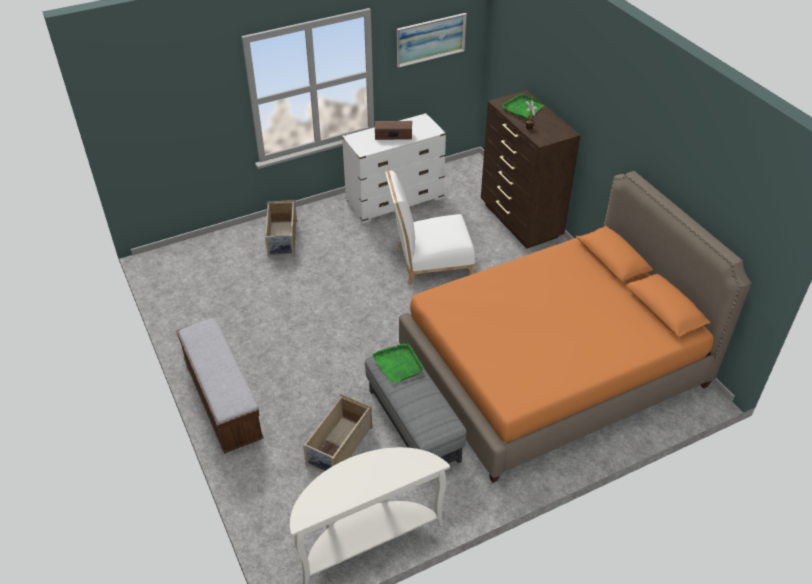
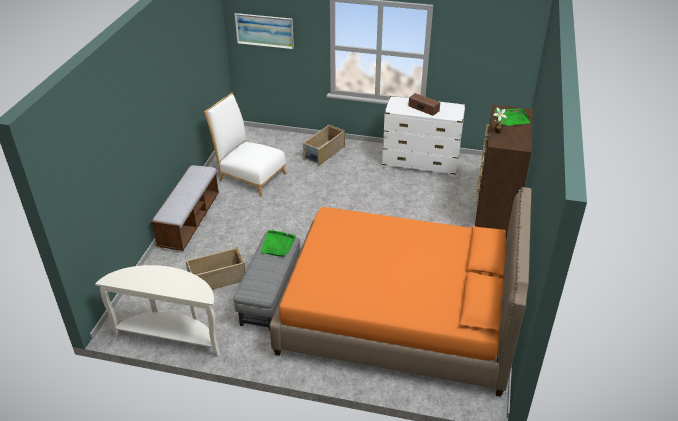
camera: 40 degrees right, 5 degrees down
(429, 262) = (397, 210): white chair -> white chair (249, 175)
(431, 39) = (484, 47): picture -> picture (264, 30)

